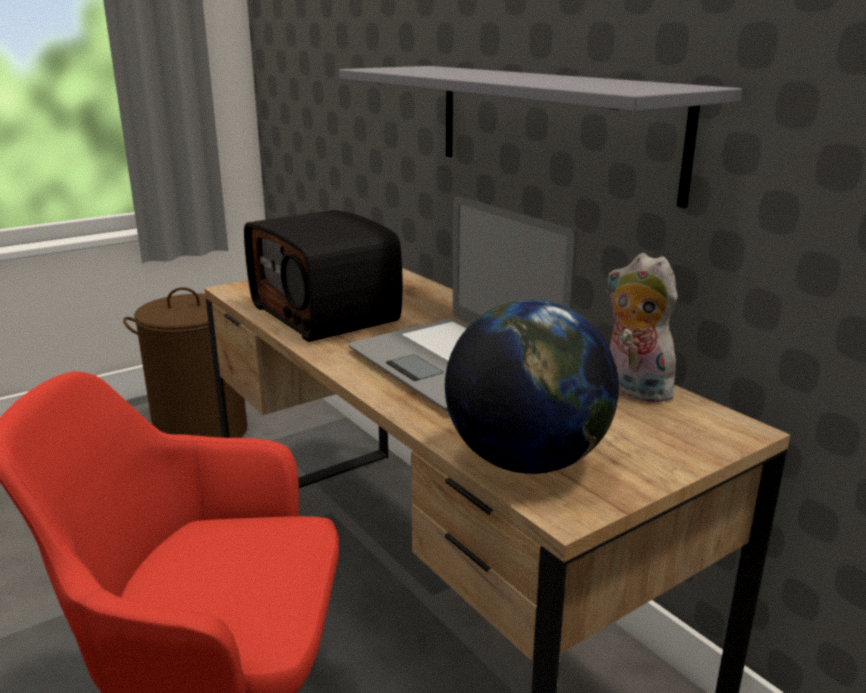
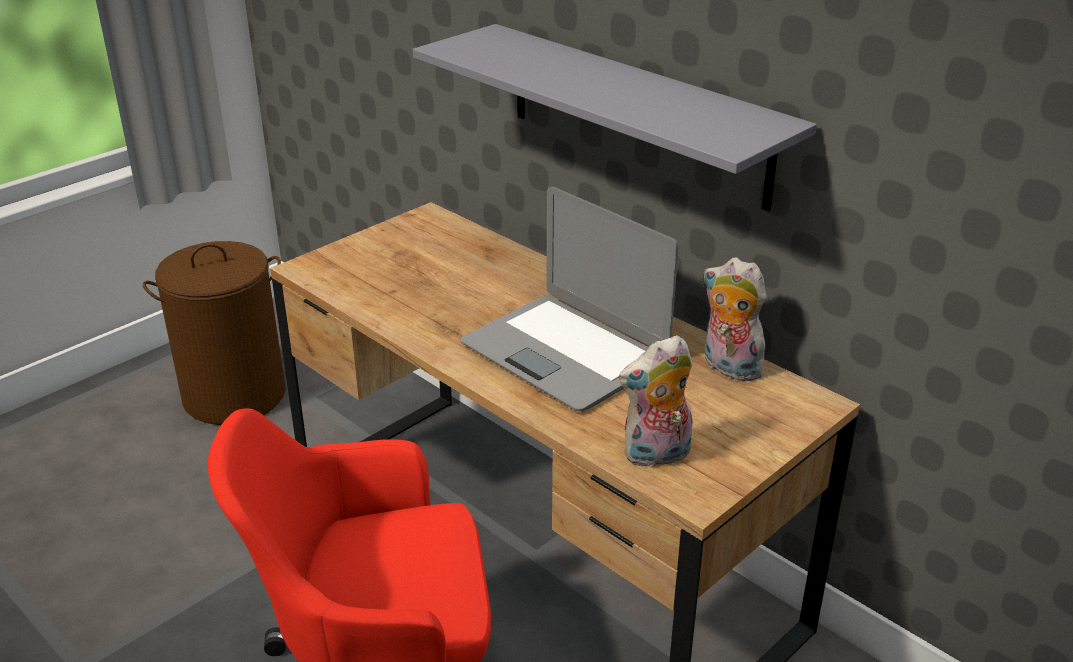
camera: 10 degrees left, 10 degrees up
(327, 313) = (417, 295): radio -> none
(527, 462) = (656, 456): globe -> plush toy

